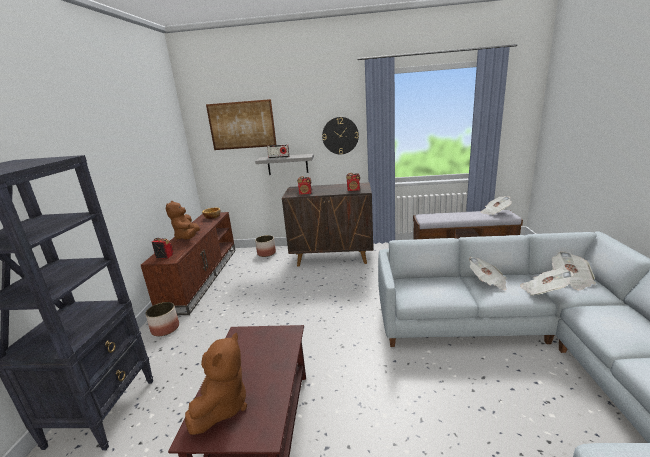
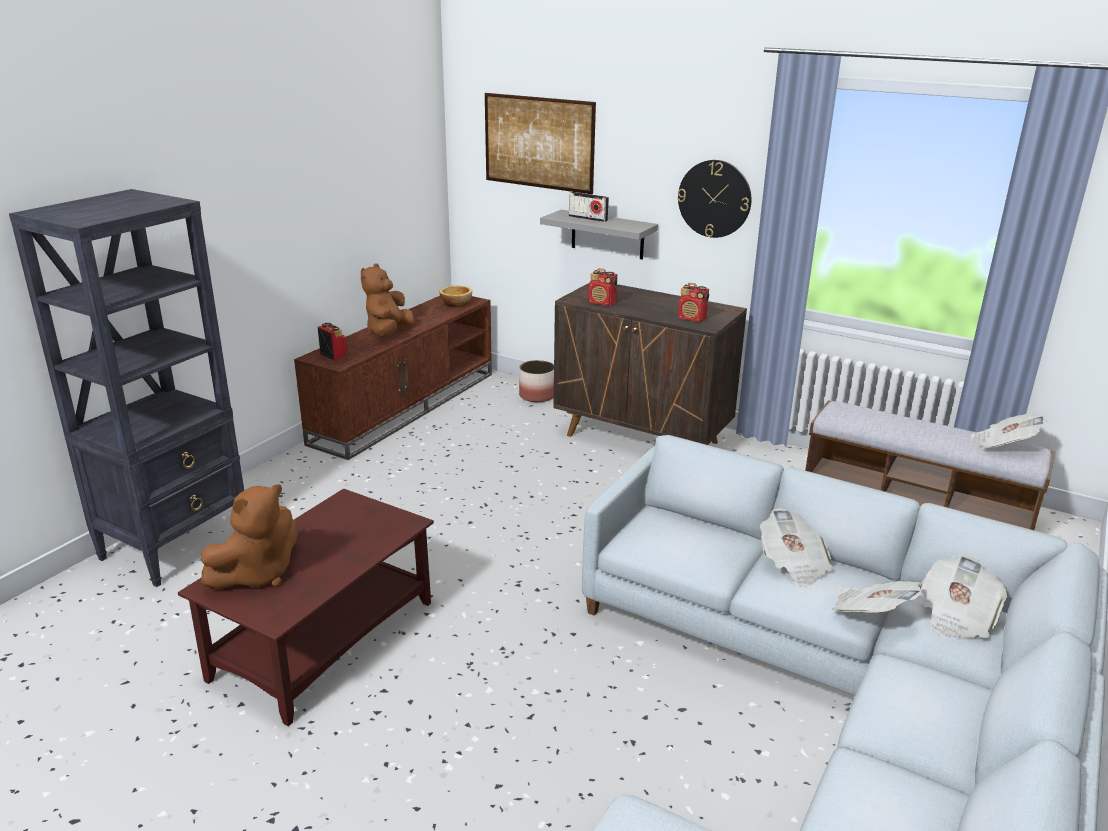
camera: 25 degrees right, 5 degrees up
(165, 329) = (304, 469): planter -> none

